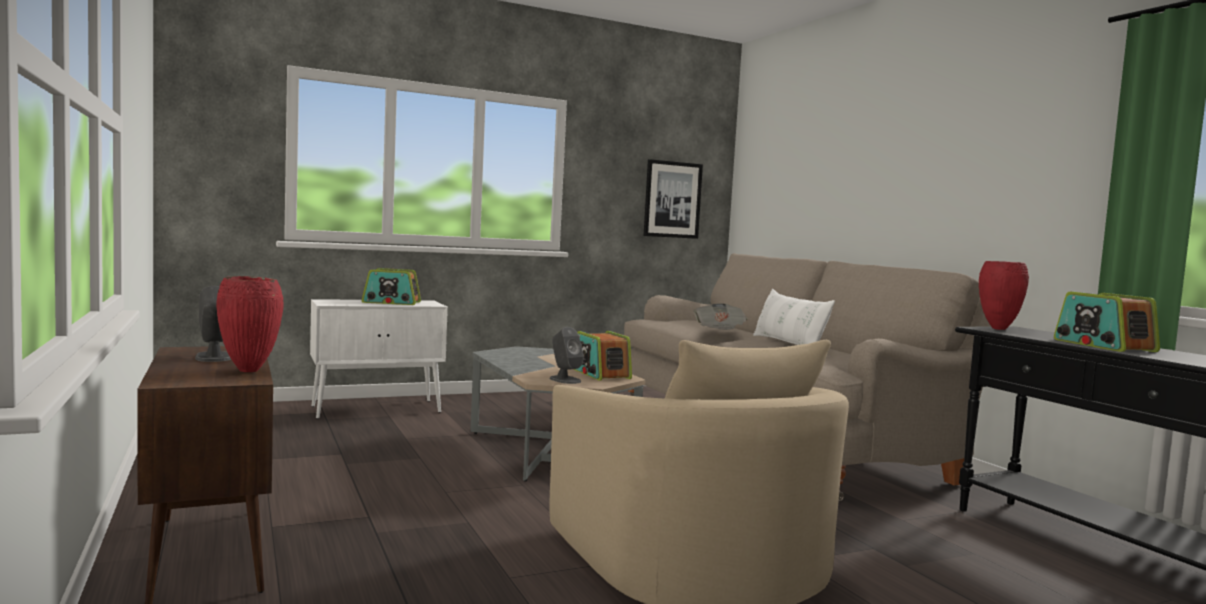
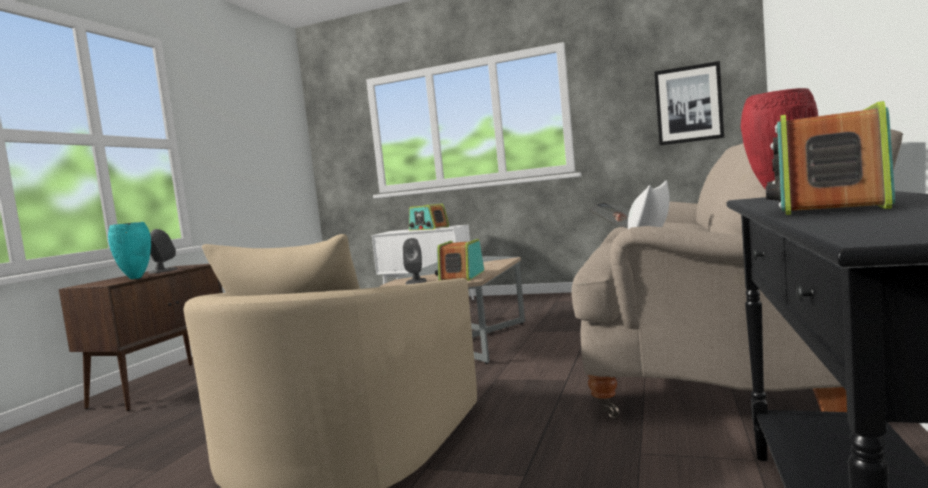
camera: 45 degrees right, 0 degrees up
(250, 371) = (136, 278): red vase -> turquoise vase

